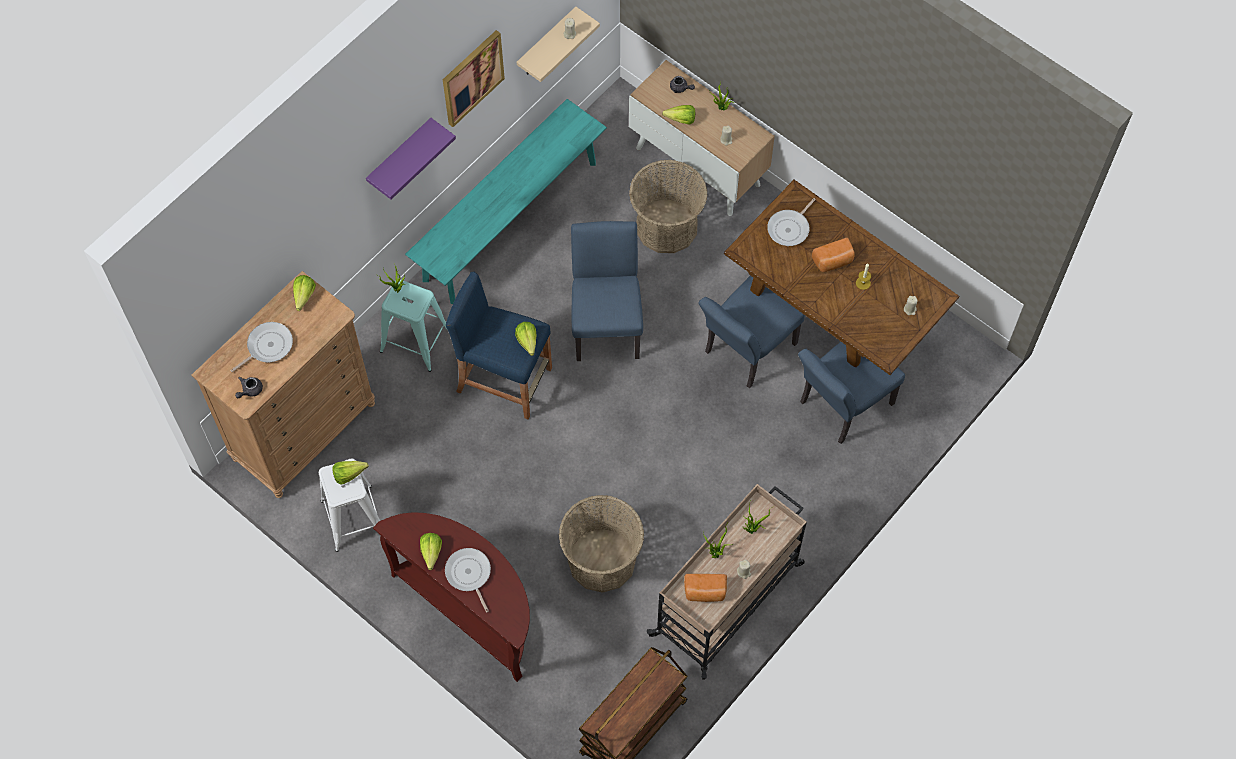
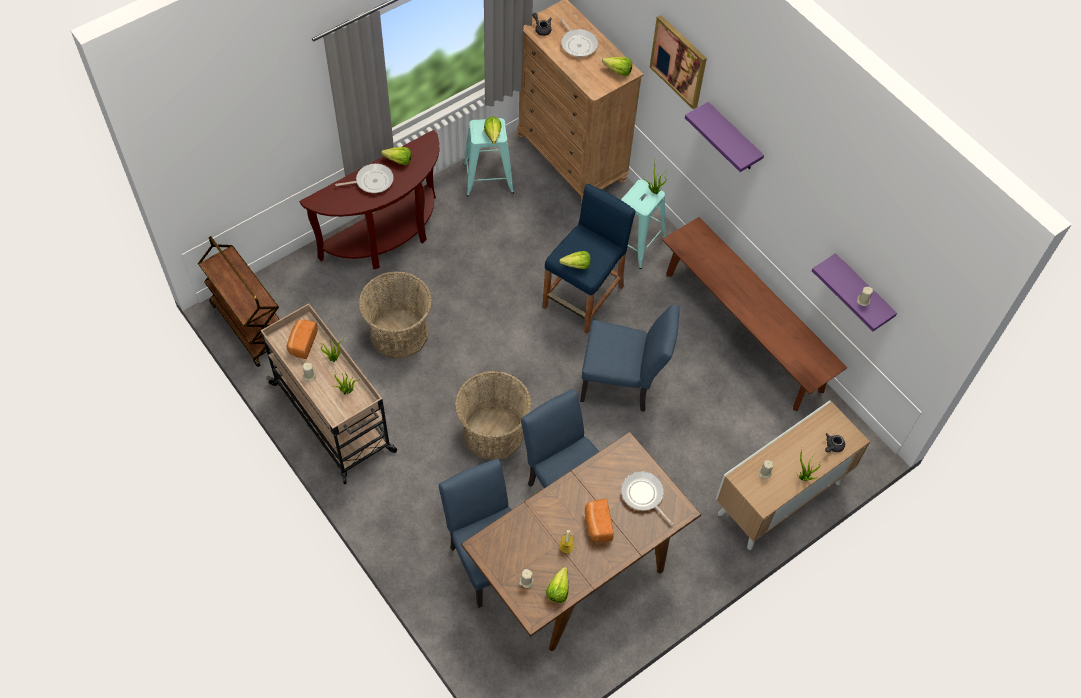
camera: 100 degrees right, 5 degrees down
(353, 518) = (488, 178): white stool -> turquoise stool
(472, 77) = (802, 190): picture -> picture (679, 61)
(510, 220) = (743, 331): turquoise bench -> brown bench
(546, 44) = (861, 292): beige shelf -> purple shelf
(666, 226) = (715, 455): basket -> basket (493, 433)
(678, 119) = (795, 436): lettuce -> lettuce (560, 587)

